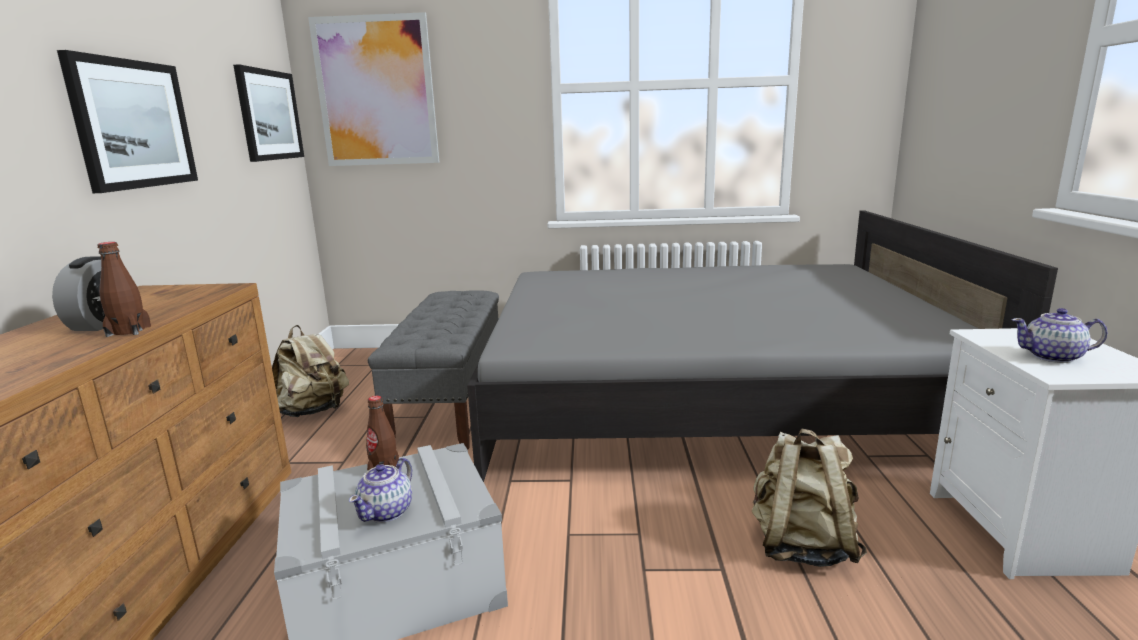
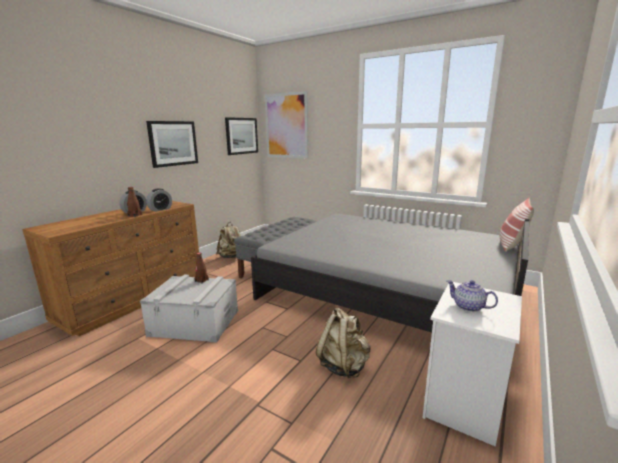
camera: 30 degrees right, 0 degrees up
(183, 306) = (160, 209): none -> alarm clock
(387, 512) = (185, 294): teapot -> none
(870, 274) = (511, 245): none -> pillow

